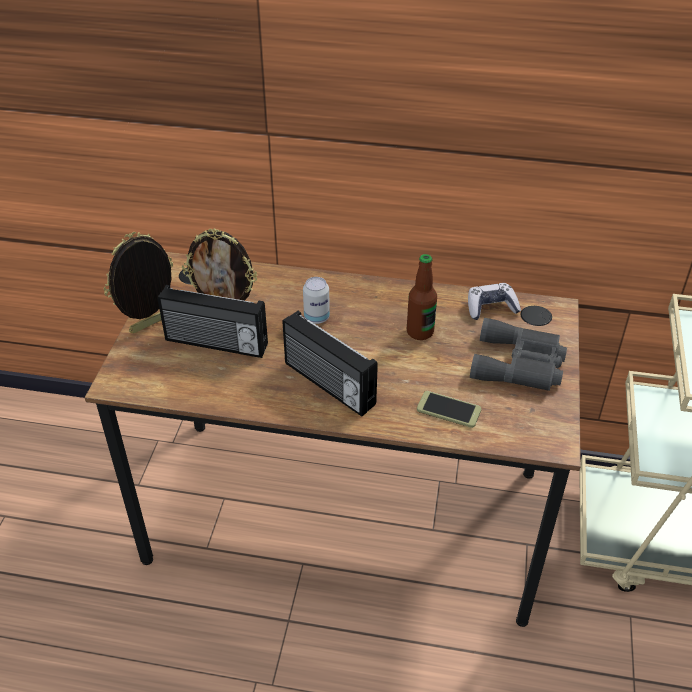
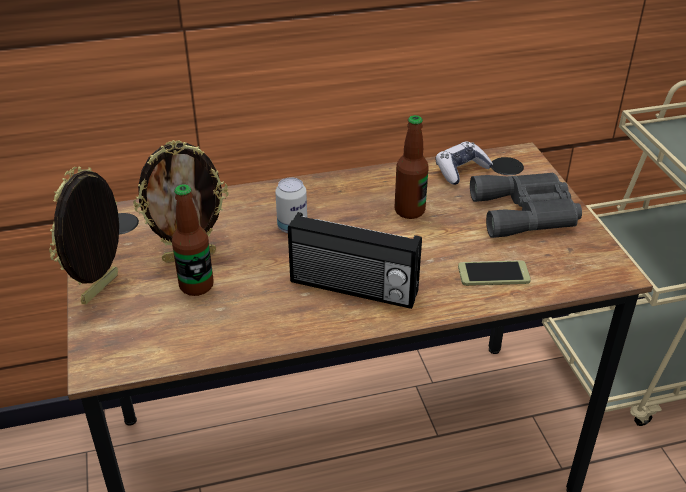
camera: 25 degrees left, 5 degrees down
(216, 344) = (196, 286): radio -> bottle

